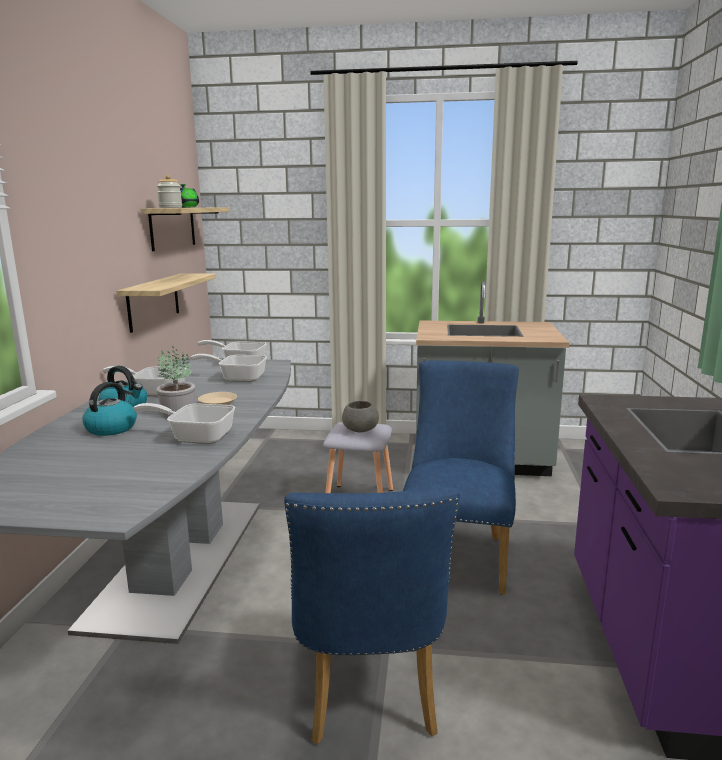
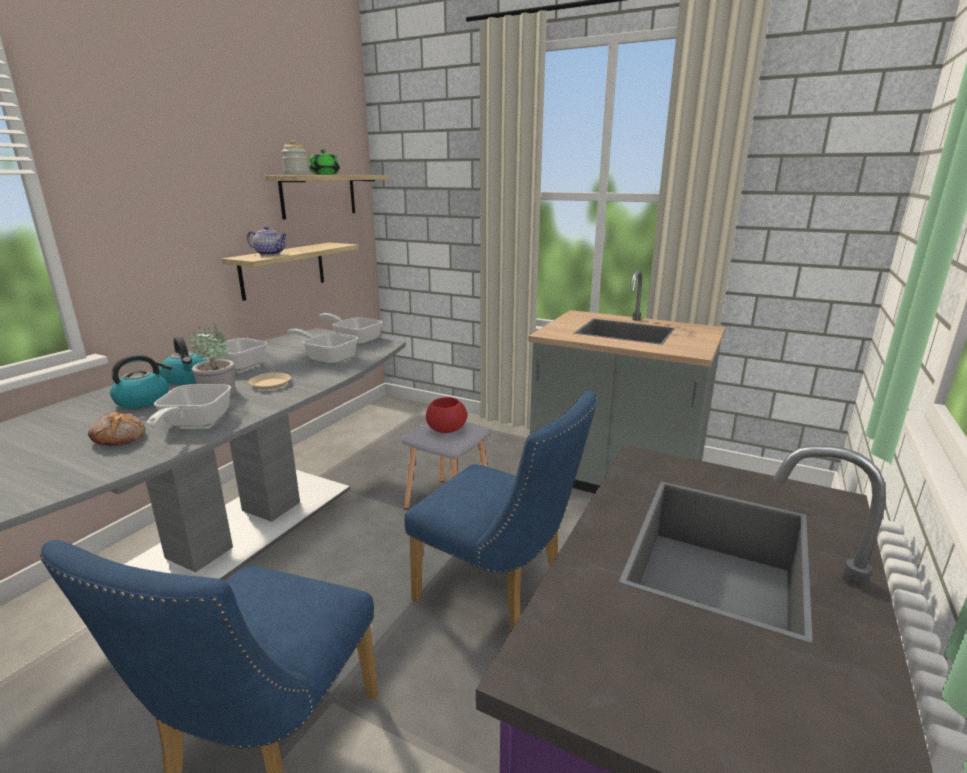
camera: 20 degrees right, 5 degrees up
(143, 455) = (120, 437): none -> bread
(156, 284) = (270, 254): none -> teapot
(196, 436) = (193, 423): frying pan -> frying pan turned 120 degrees counterclockwise
(359, 430) = (445, 429): grey bowl -> red bowl
(458, 554) = (500, 596): blue chair -> blue chair turned 90 degrees clockwise

